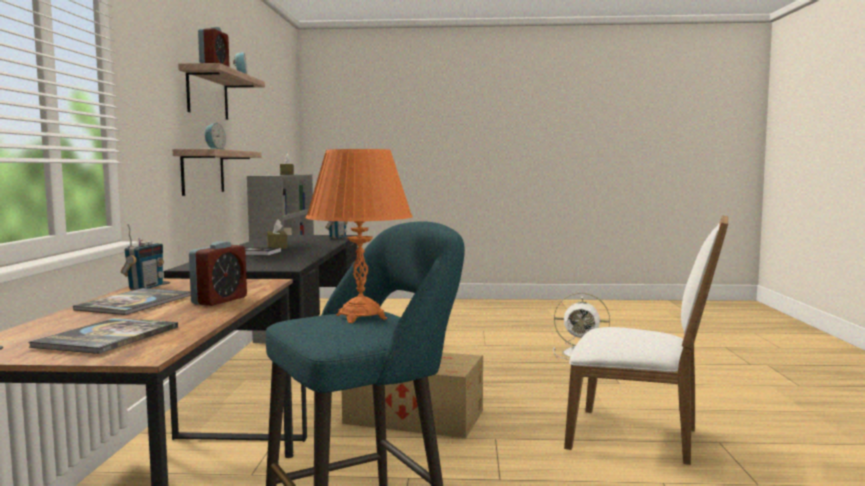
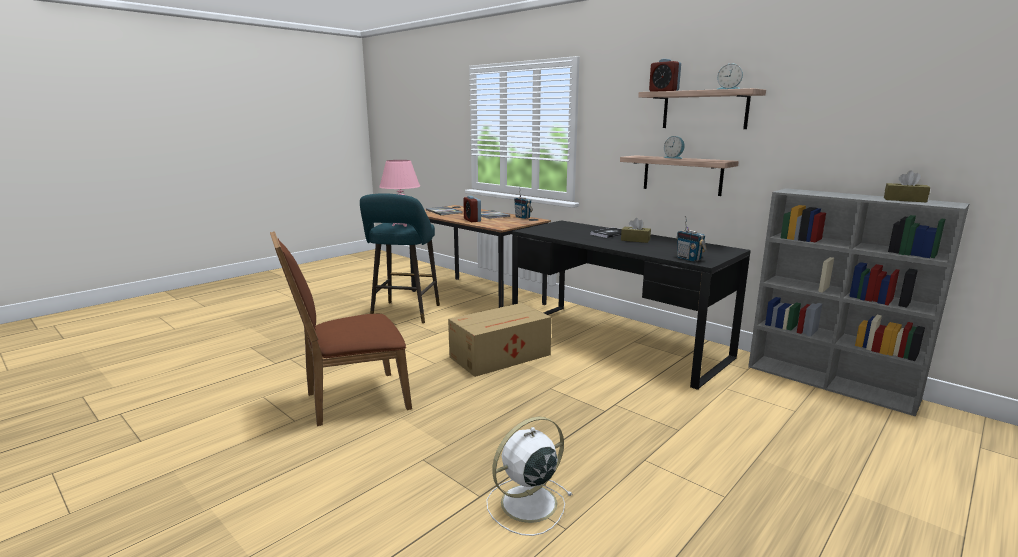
camera: 130 degrees right, 10 degrees up
(361, 317) = (402, 225): orange table lamp -> pink table lamp
(641, 438) = (351, 400): white chair -> brown chair

